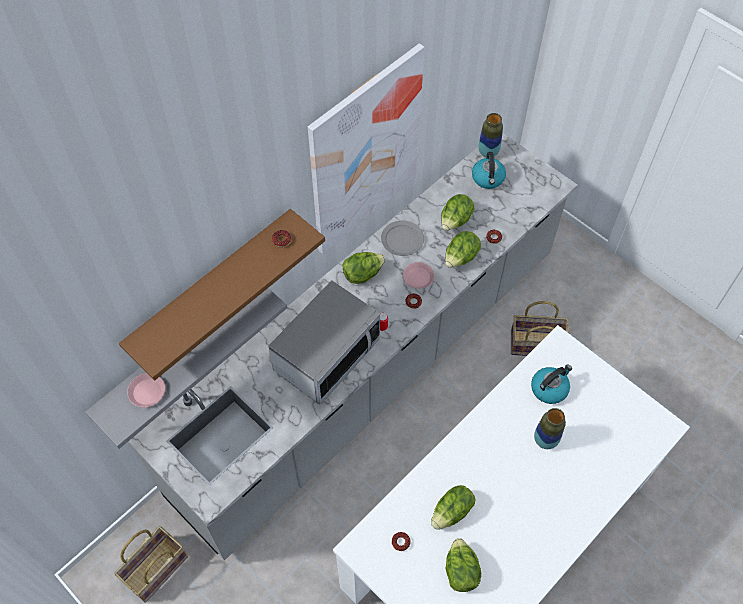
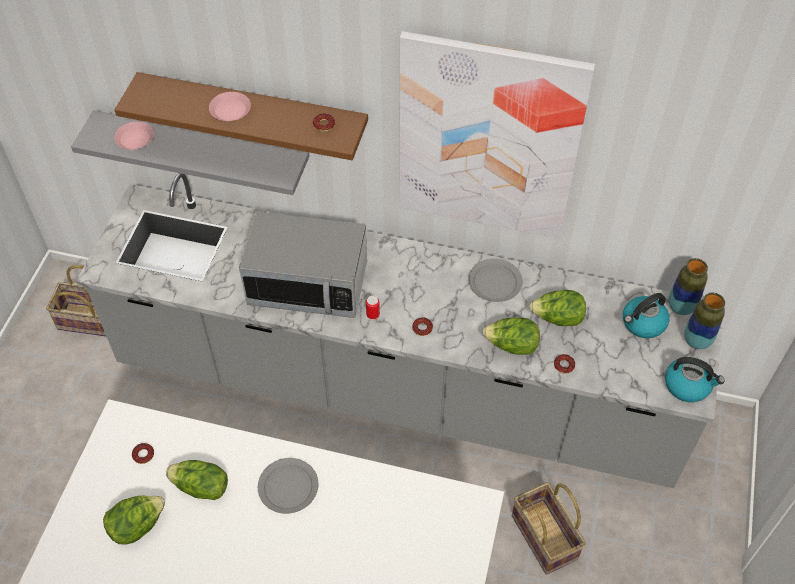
camera: 60 degrees right, 5 degrees down
(363, 274) = (425, 268): lettuce -> none
(418, 277) = (457, 318): pink plate -> pink plate (230, 110)
(484, 452) = (288, 486): none -> grey plate
(545, 440) = (340, 543): vase -> vase (697, 340)
(549, 388) = (411, 519): kettle -> kettle (688, 385)

